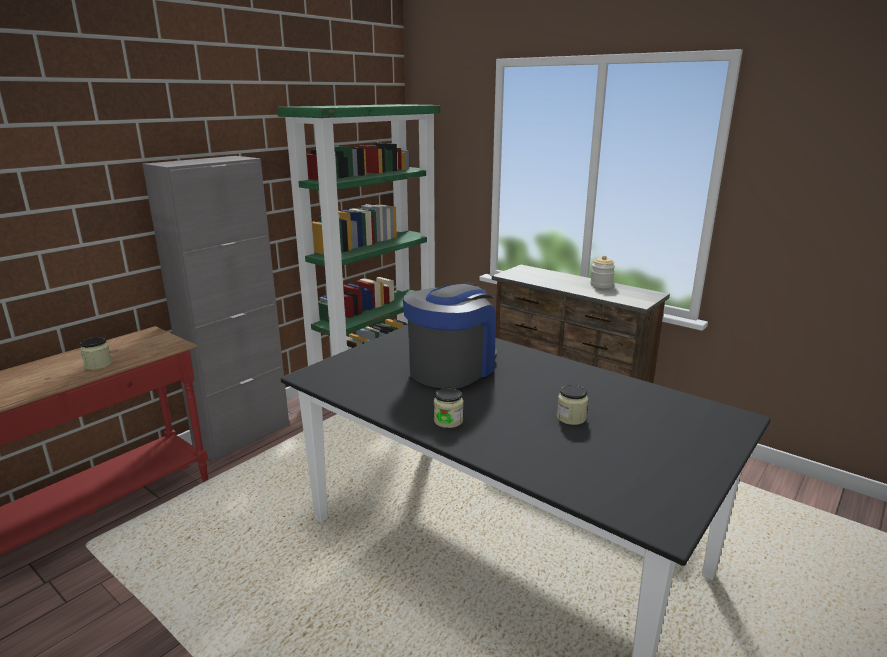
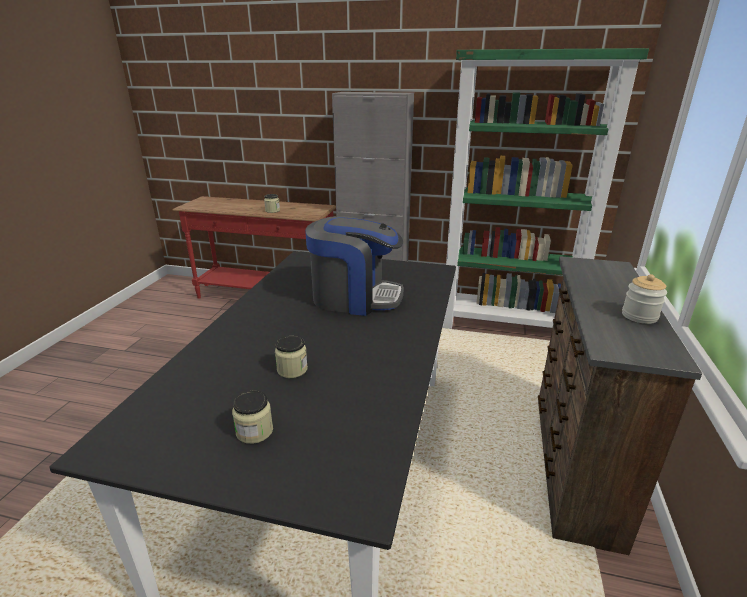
camera: 65 degrees right, 5 degrees up
(448, 421) = (257, 315): jar -> jar (254, 431)

